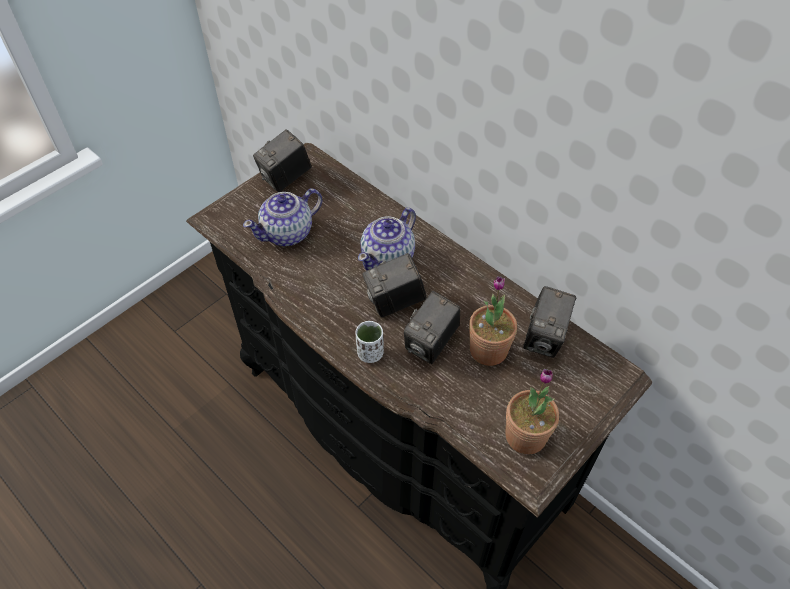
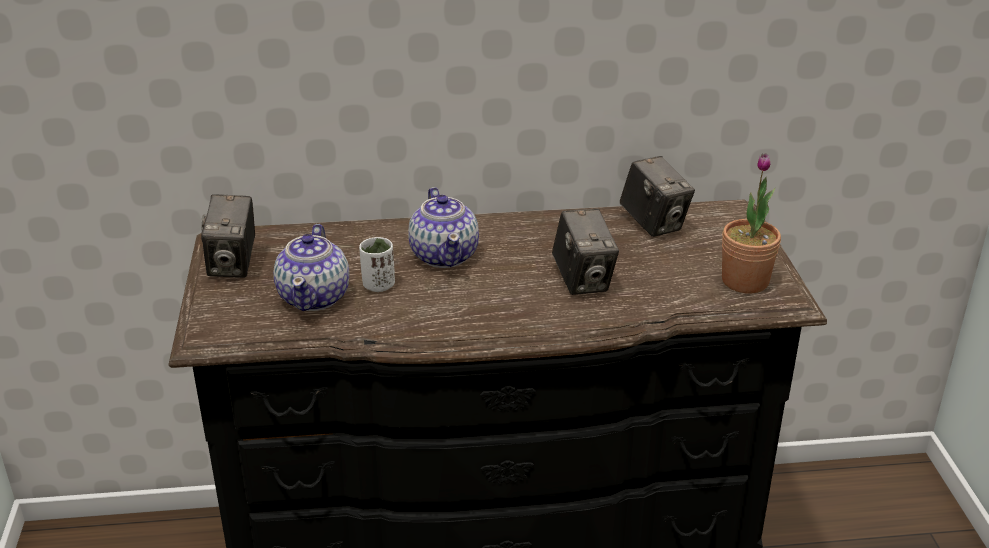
camera: 50 degrees left, 20 degrees down
(370, 353) = (548, 318): white cup -> white cup (378, 285)
(395, 302) = (505, 277): camera -> none
(488, 350) = (630, 256): potted plant -> none

